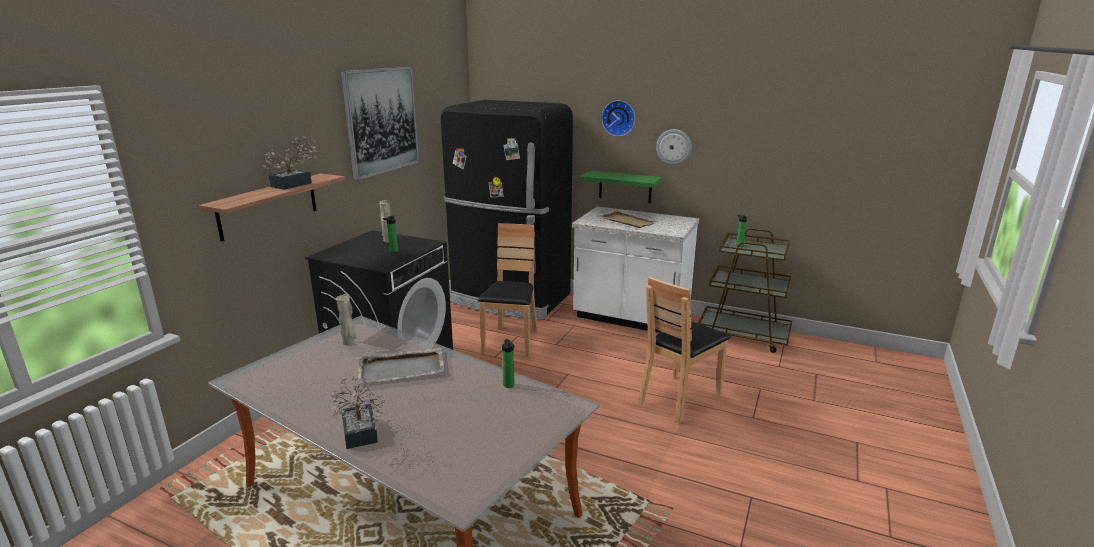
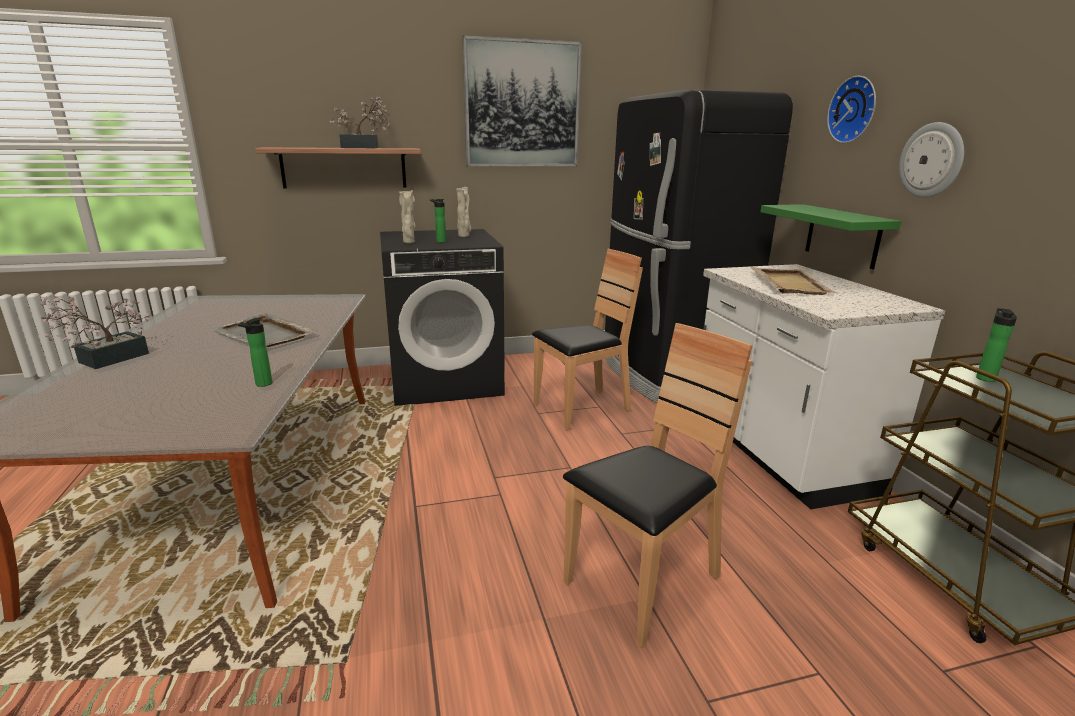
camera: 50 degrees right, 0 degrees up
(349, 343) = (300, 306): beige vase -> beige vase (409, 242)
(679, 398) = (643, 582): brown chair -> brown chair turned 135 degrees clockwise

